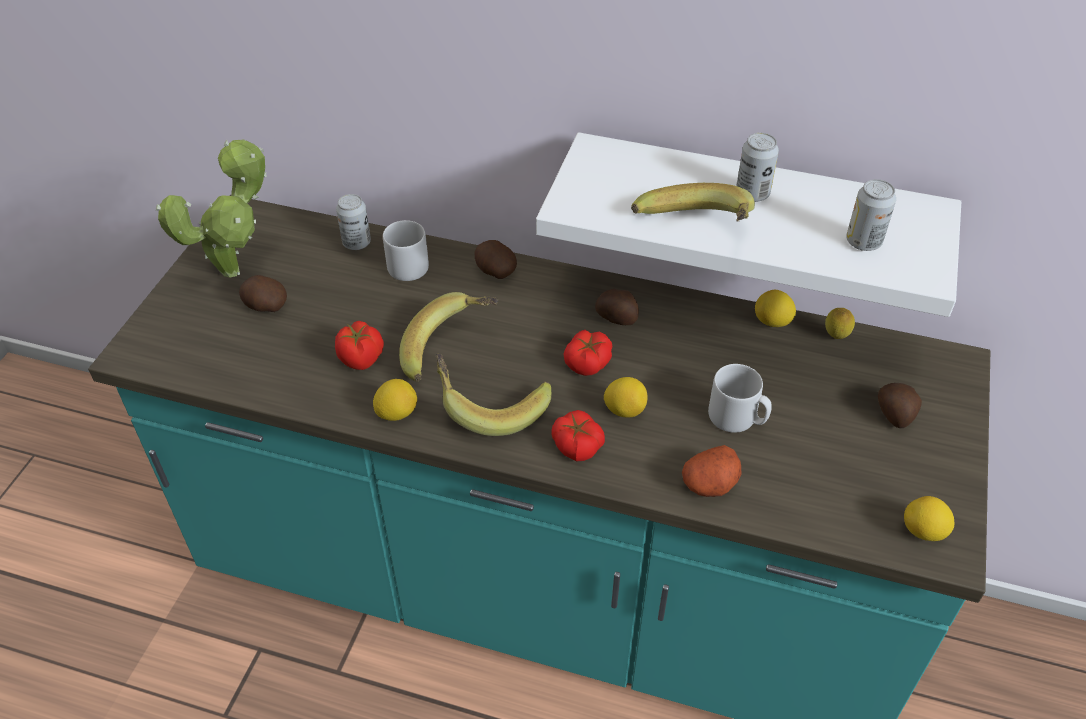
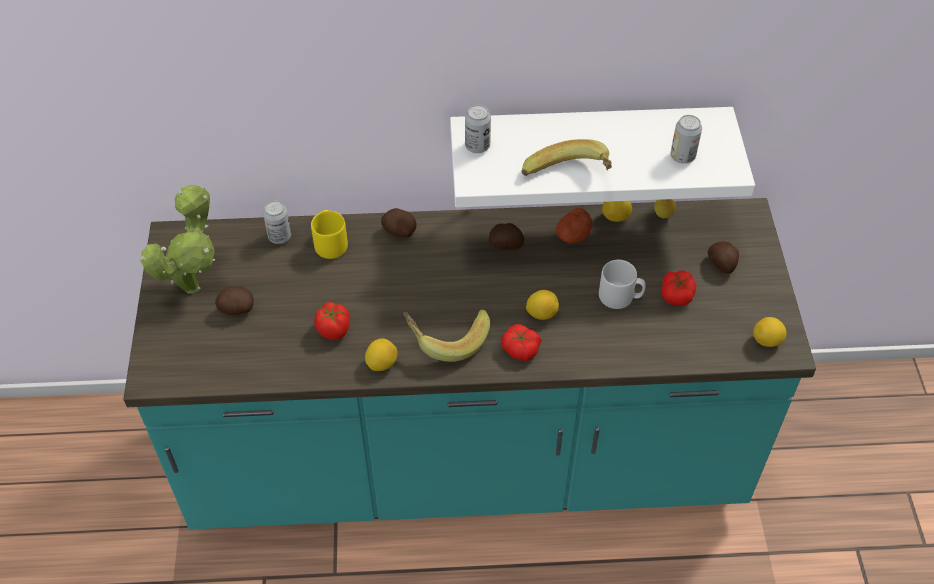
camera: 20 degrees left, 5 degrees up
(409, 264) = (330, 243): grey mug -> yellow mug
(450, 351) = (397, 305): banana -> none
(588, 362) = (500, 285): tomato -> tomato (677, 294)
(709, 484) = (621, 350): potato -> potato (573, 235)
(752, 194) = (595, 137): can -> can (477, 146)

